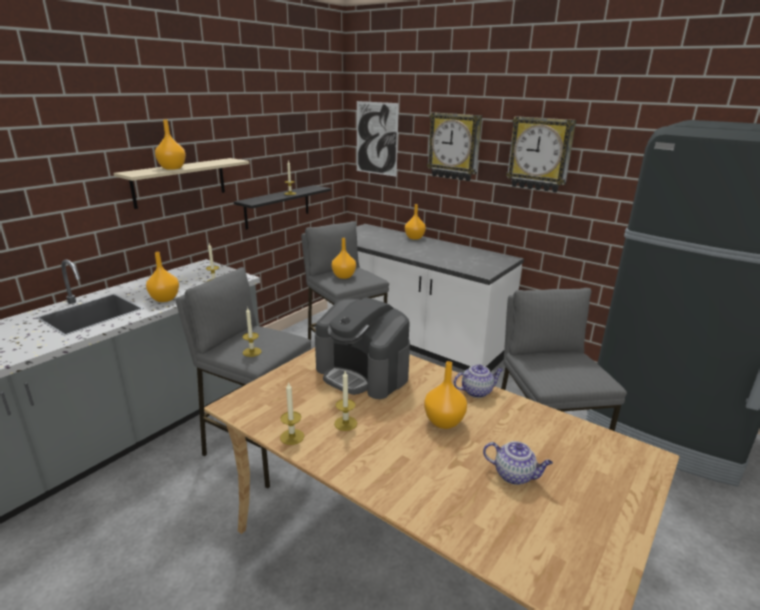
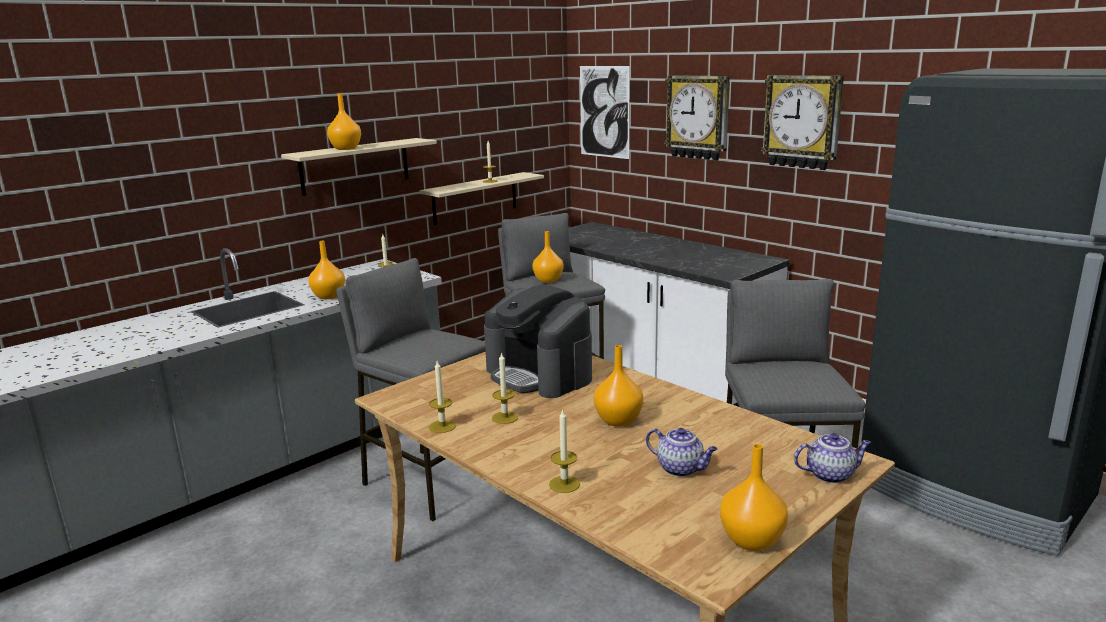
camera: 10 degrees right, 5 degrees down
(252, 352) = (418, 352): candle -> candle (564, 484)
(277, 206) = (475, 198): black shelf -> beige shelf
(414, 238) = (650, 237): orange vase -> orange vase (750, 540)
(477, 391) = (670, 395): teapot -> teapot (830, 474)

